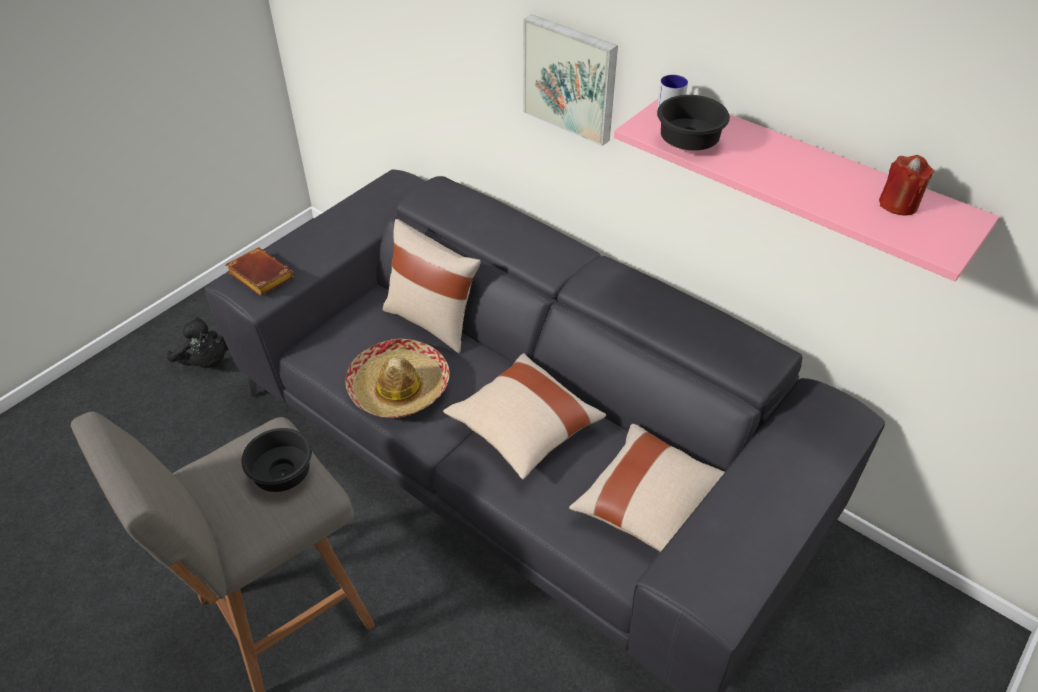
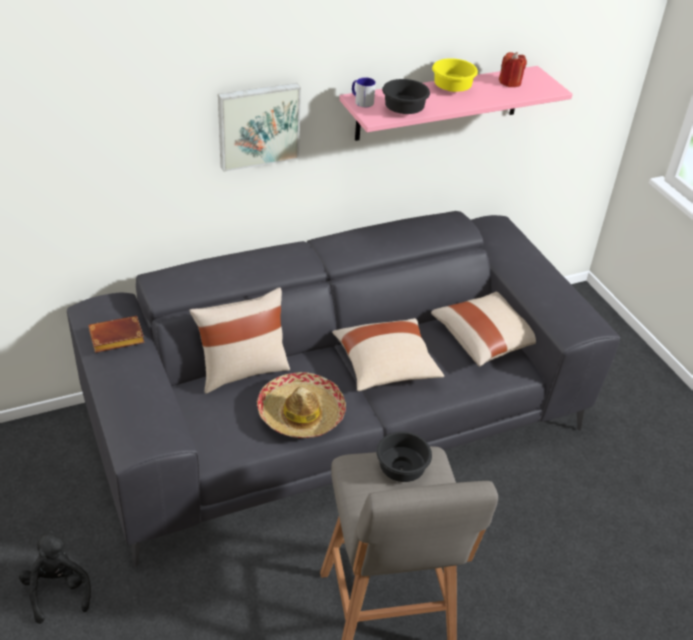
camera: 65 degrees left, 5 degrees down
(206, 363) = (58, 590): black plush toy -> black plush toy turned 90 degrees counterclockwise
(258, 276) = (146, 428): brown book -> brown book (115, 339)
(801, 160) = (450, 88): none -> yellow bowl

